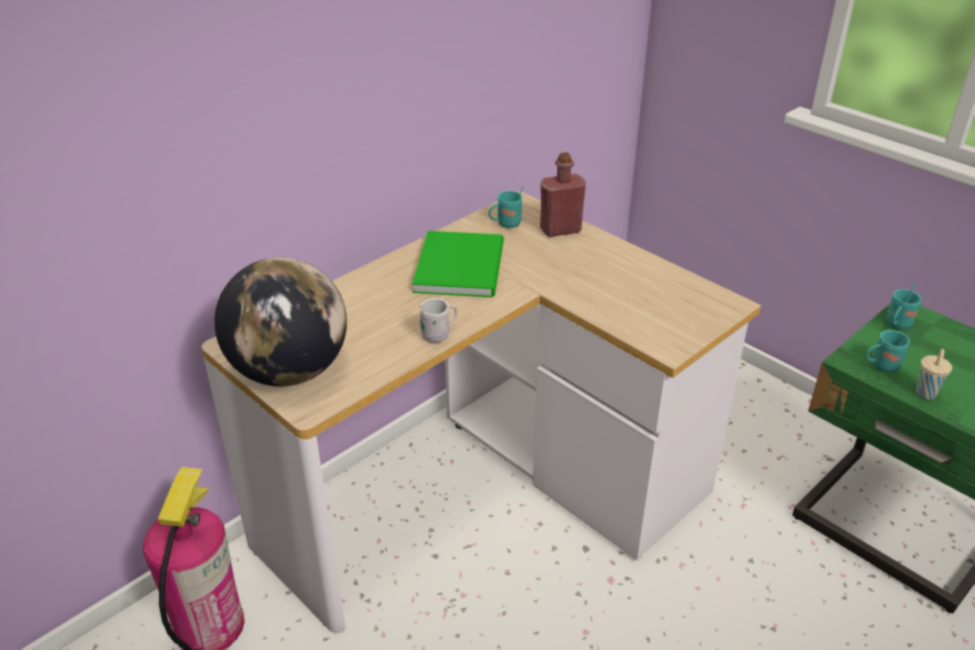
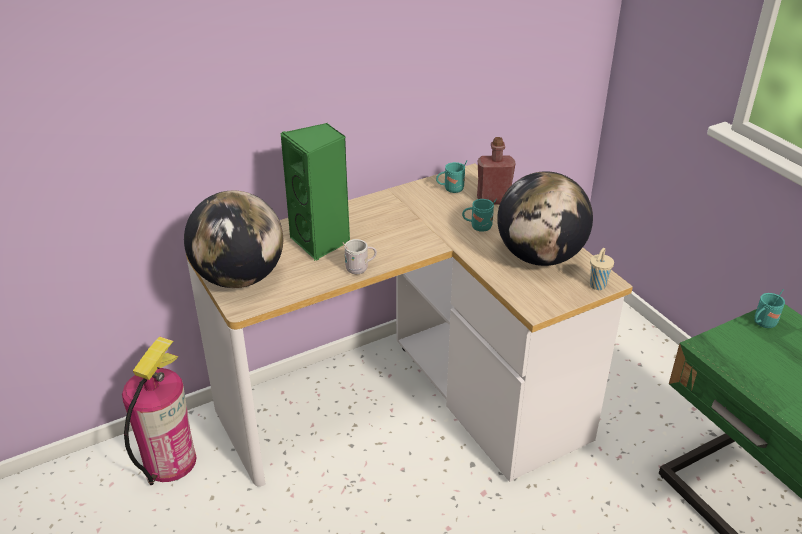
camera: 15 degrees right, 0 degrees up
(377, 310) = (321, 242): none -> green speaker
(463, 265) = (402, 217): green book -> none
(644, 287) = (539, 257): none -> globe
(881, 367) = (730, 356): turquoise mug -> turquoise mug (478, 227)
(925, 394) = (758, 385): beige cup -> beige cup (597, 286)

